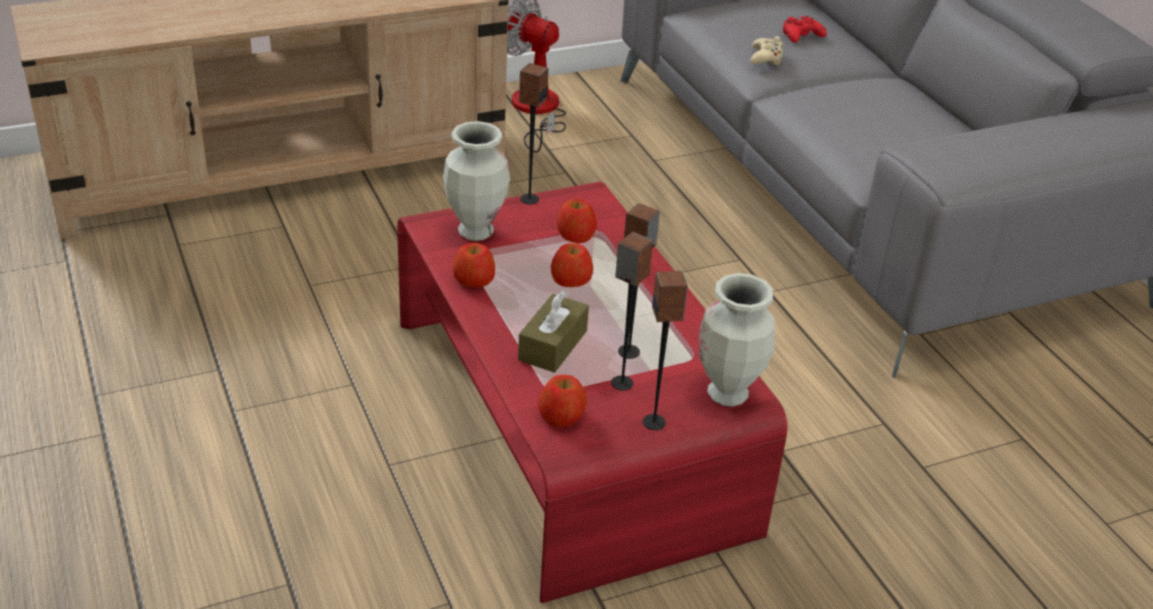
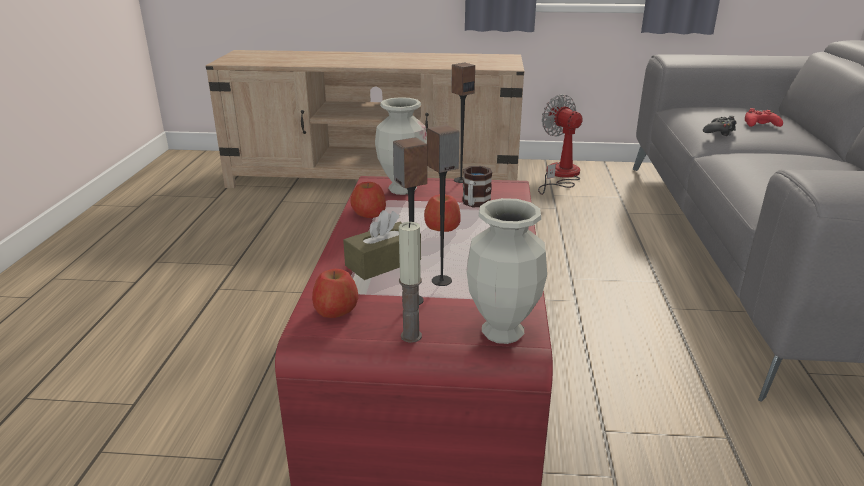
camera: 30 degrees right, 10 degrees down
(575, 235) = (474, 204): apple -> mug
(654, 422) = (411, 336): speaker -> candle
(766, 58) = (719, 131): beige game controller -> black game controller

